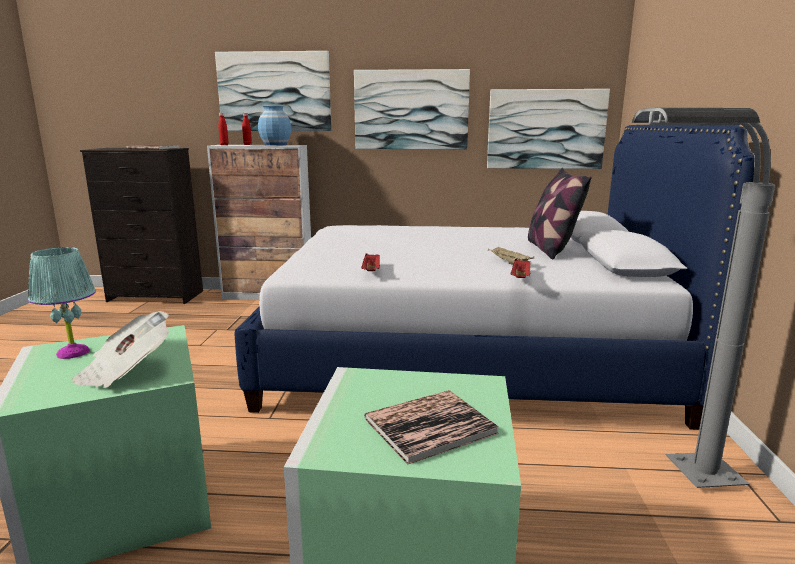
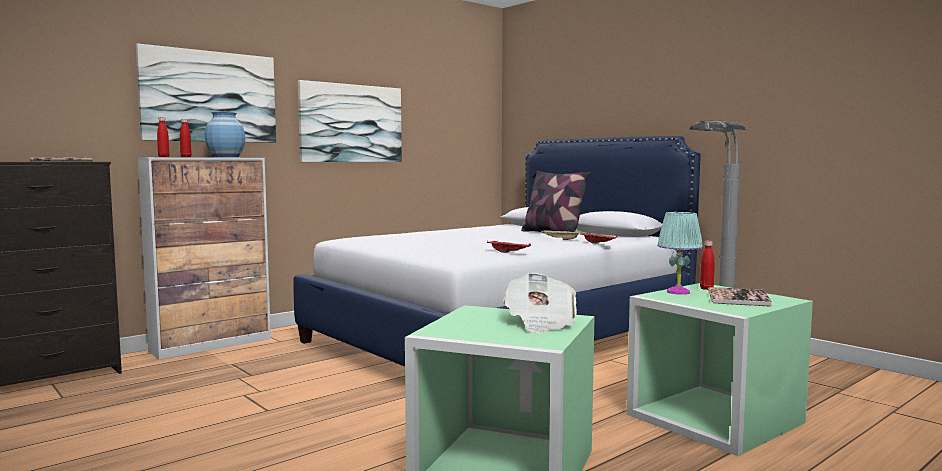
camera: 45 degrees left, 10 degrees down
(73, 352) = (461, 328): turquoise table lamp -> turquoise table lamp (677, 292)
(463, 390) = (706, 289): none -> red bottle
(546, 129) = (456, 144): picture -> none

